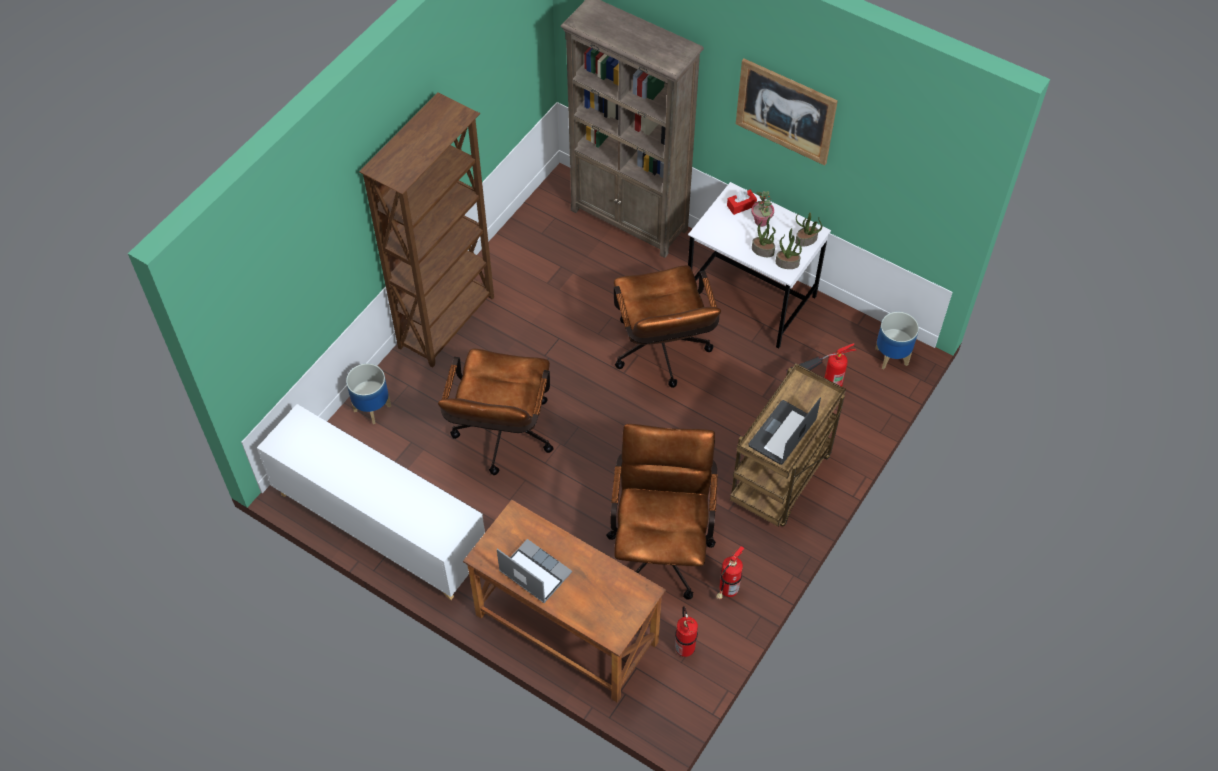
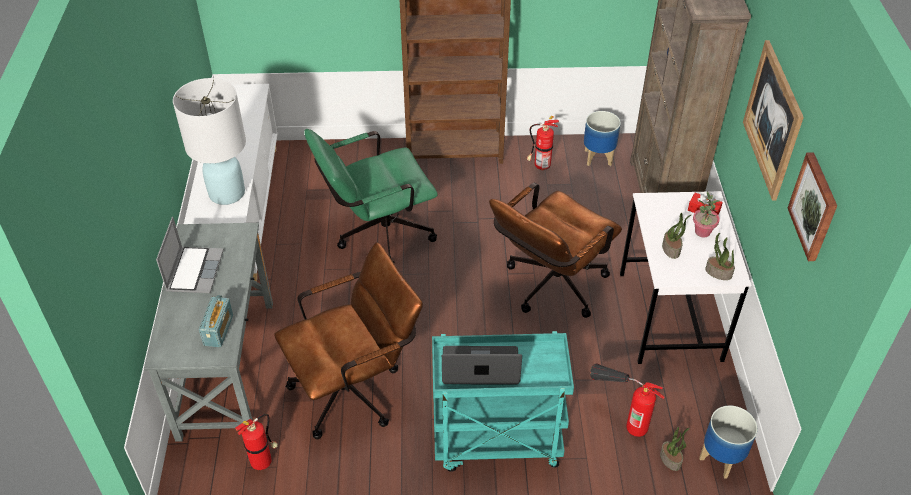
camera: 55 degrees right, 10 degrees down
(372, 408) = (343, 155): planter -> planter (598, 157)
(431, 509) = (227, 193): none -> white table lamp
(502, 439) = (377, 235): brown office chair -> green office chair
(566, 629) = (226, 368): brown desk -> grey desk
(617, 584) = (218, 330): none -> radio
(727, 591) = (344, 463): fire extinguisher -> fire extinguisher (540, 166)
(781, 481) = (496, 443): brown cart -> turquoise cart
(787, 263) = (677, 272): potted plant -> potted plant (671, 459)
(890, 152) = (814, 206): none -> picture

